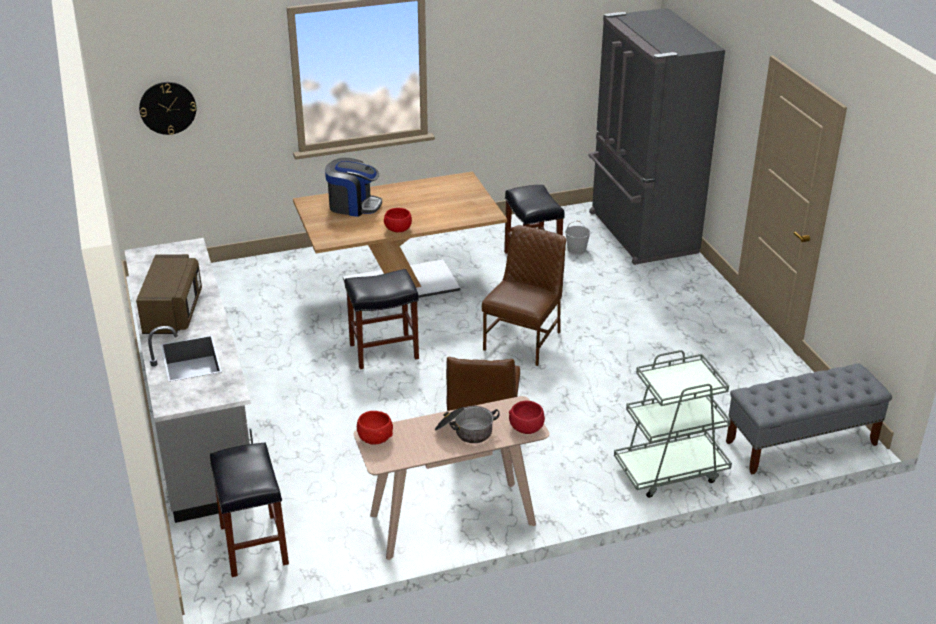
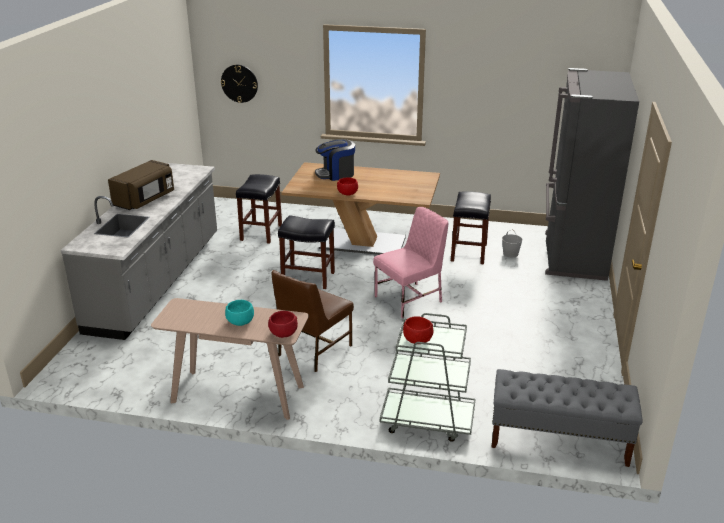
camera: 30 degrees right, 5 degrees down
(253, 544) = (105, 362): black stool -> black stool (261, 232)
(353, 206) = (336, 174): coffee machine -> coffee machine turned 120 degrees clockwise
(375, 438) = (180, 306): red bowl -> red bowl (417, 339)
(465, 432) = (240, 322): cooking pot -> turquoise bowl
(524, 340) = (410, 299): brown chair -> pink chair

